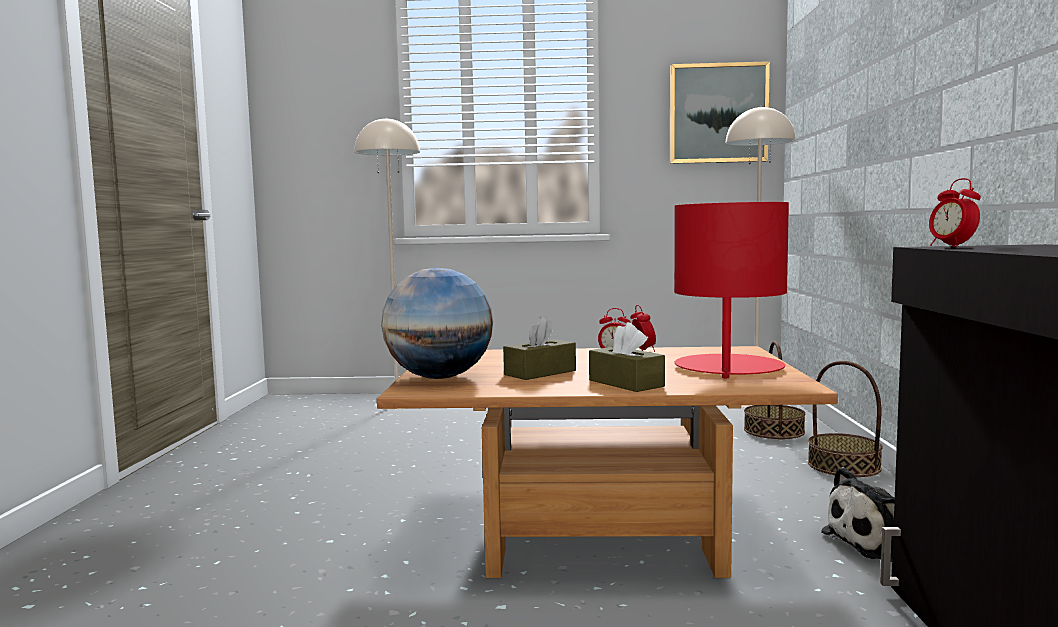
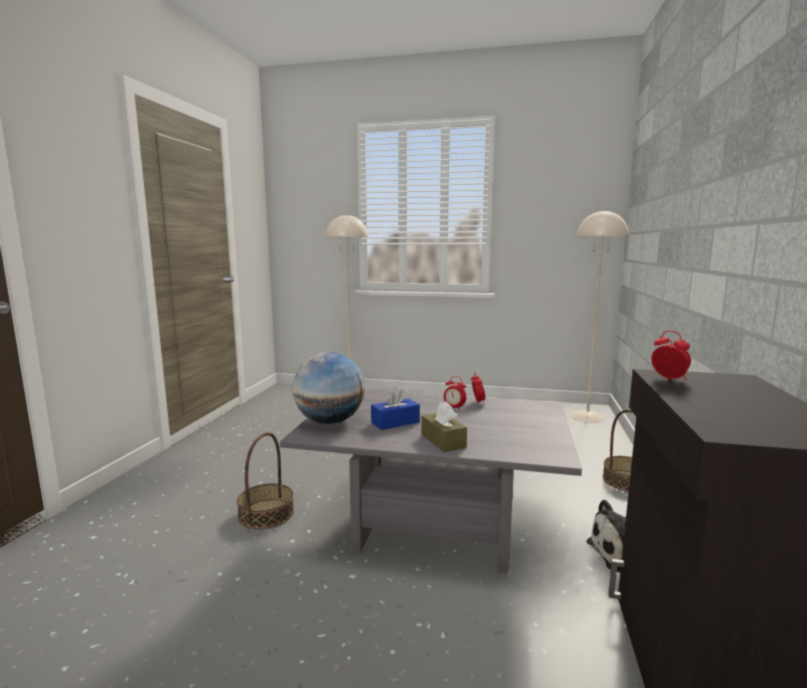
camera: 10 degrees right, 5 degrees up
(540, 372) = (395, 422): brown tissue box -> blue tissue box
(598, 539) = (433, 527): brown coffee table -> grey coffee table
(718, 113) = (576, 211): picture -> none
(728, 368) = (522, 429): red table lamp -> none
(773, 431) = (590, 444): basket -> basket (266, 513)
(952, 247) = (669, 379): alarm clock -> alarm clock turned 150 degrees clockwise

